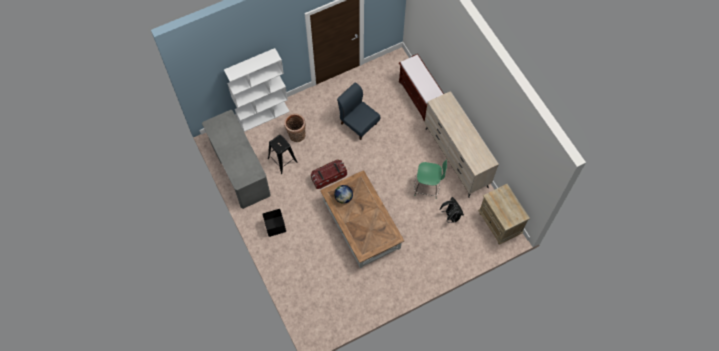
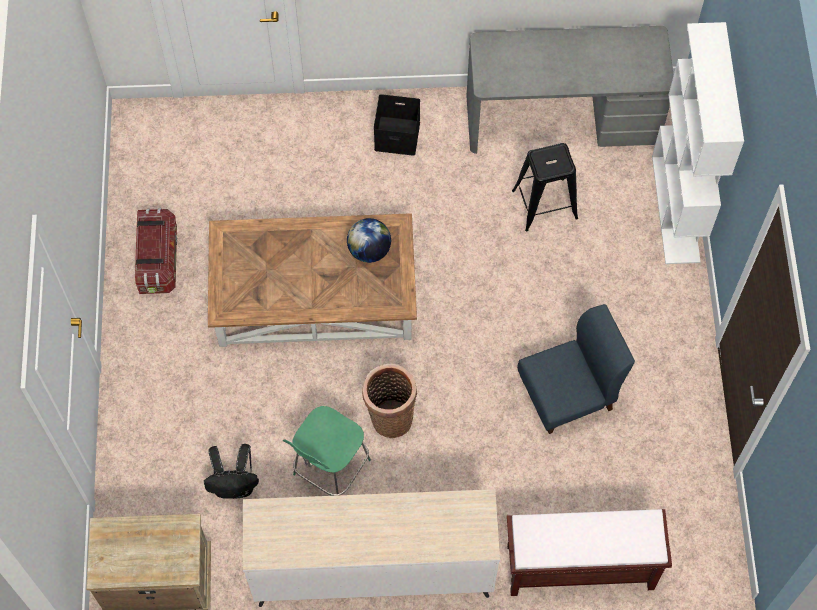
camera: 115 degrees right, 0 degrees up
(296, 136) = (593, 254): basket -> basket (390, 416)
(328, 177) = (459, 277): storage box -> storage box (158, 259)

